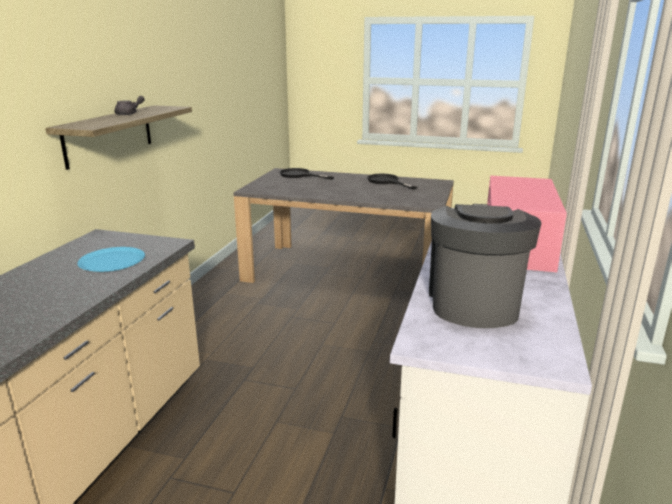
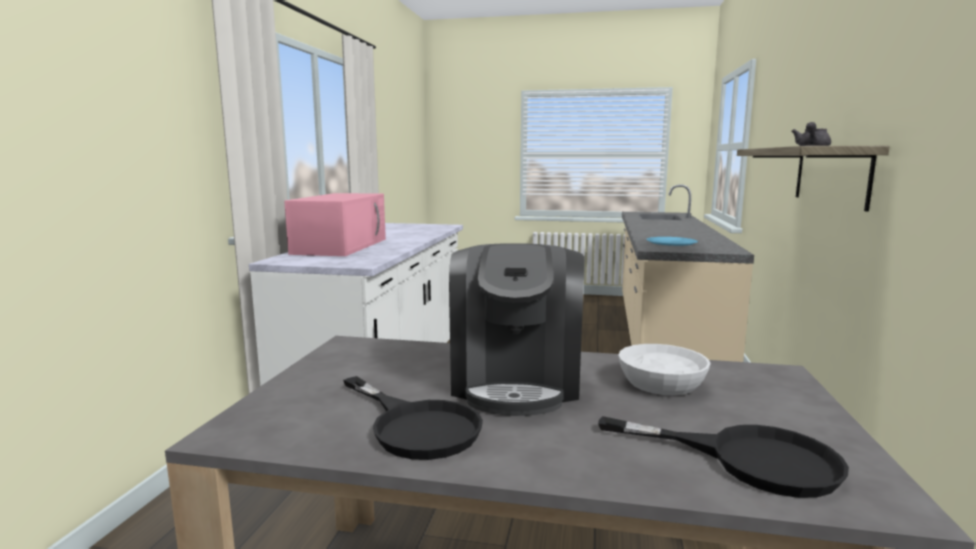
camera: 175 degrees right, 10 degrees down
(299, 188) = (662, 383): none -> white bowl
(473, 302) = (411, 231): coffee machine -> coffee machine (516, 382)

